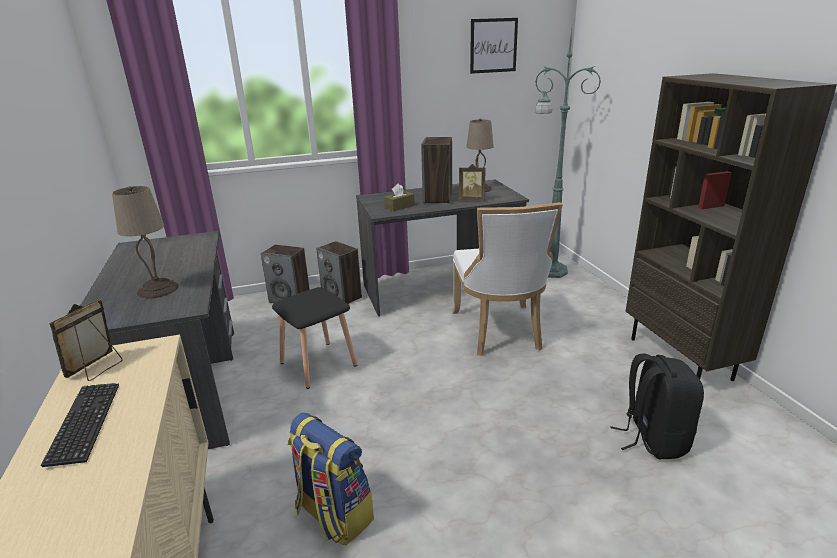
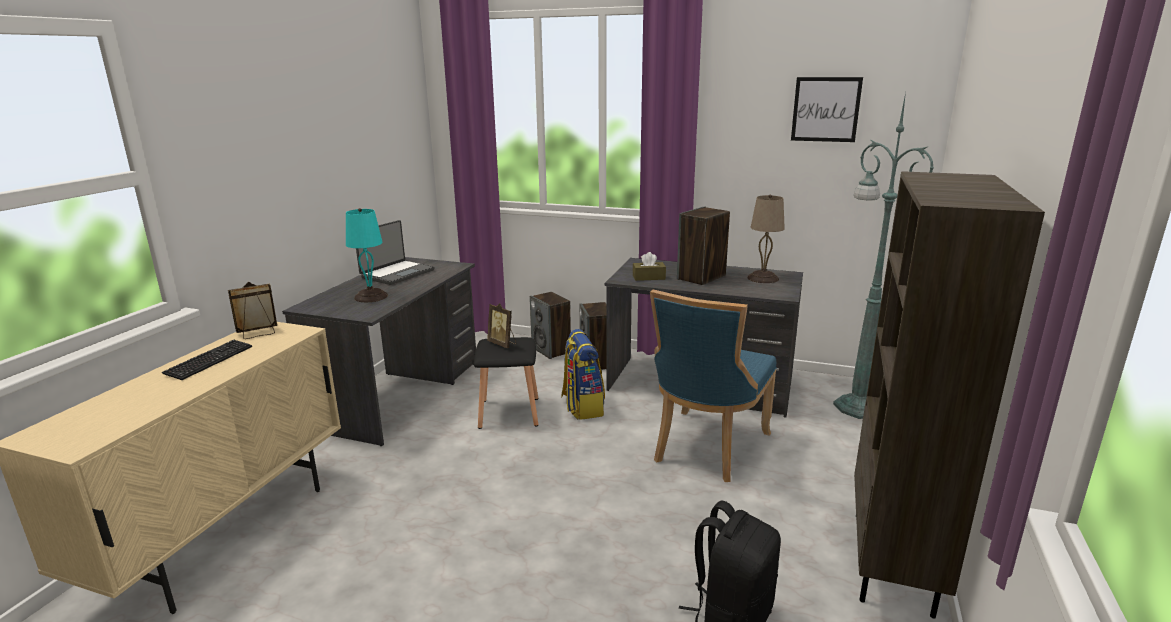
camera: 35 degrees right, 5 degrees down
(146, 260) = (397, 273): none -> laptop
(158, 289) = (371, 297): beige table lamp -> turquoise table lamp
(333, 515) = (388, 527): backpack -> backpack (582, 406)
(472, 199) = (733, 287): picture frame -> picture frame (503, 344)
(499, 332) = (707, 448): white chair -> blue chair

